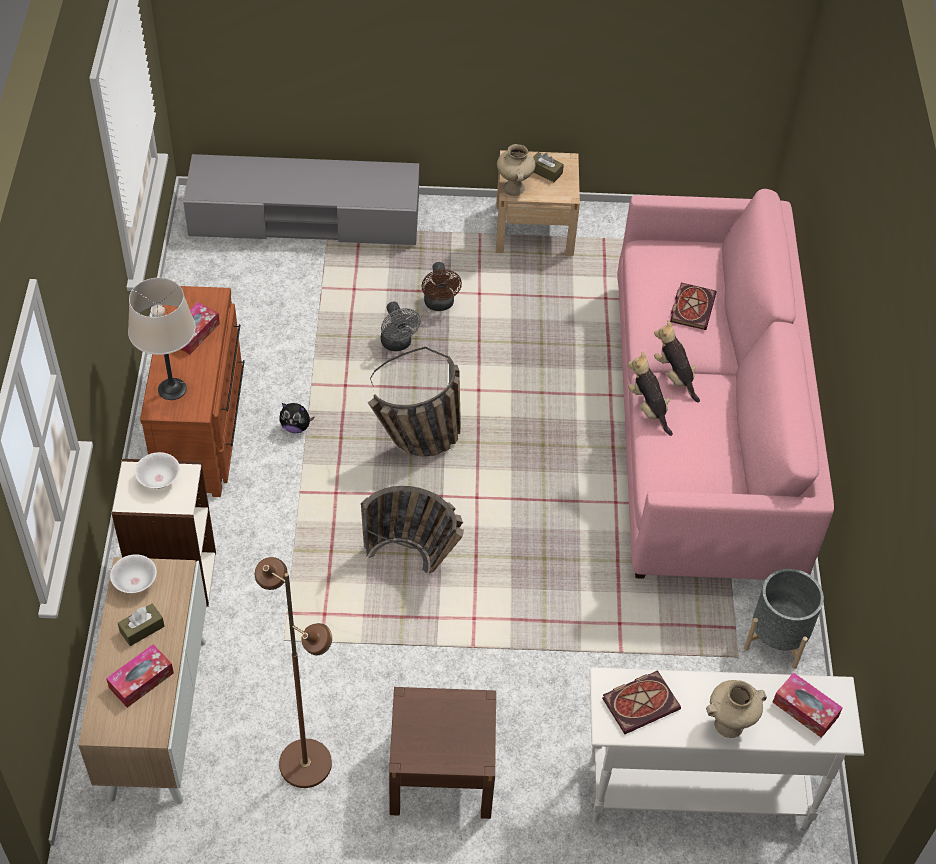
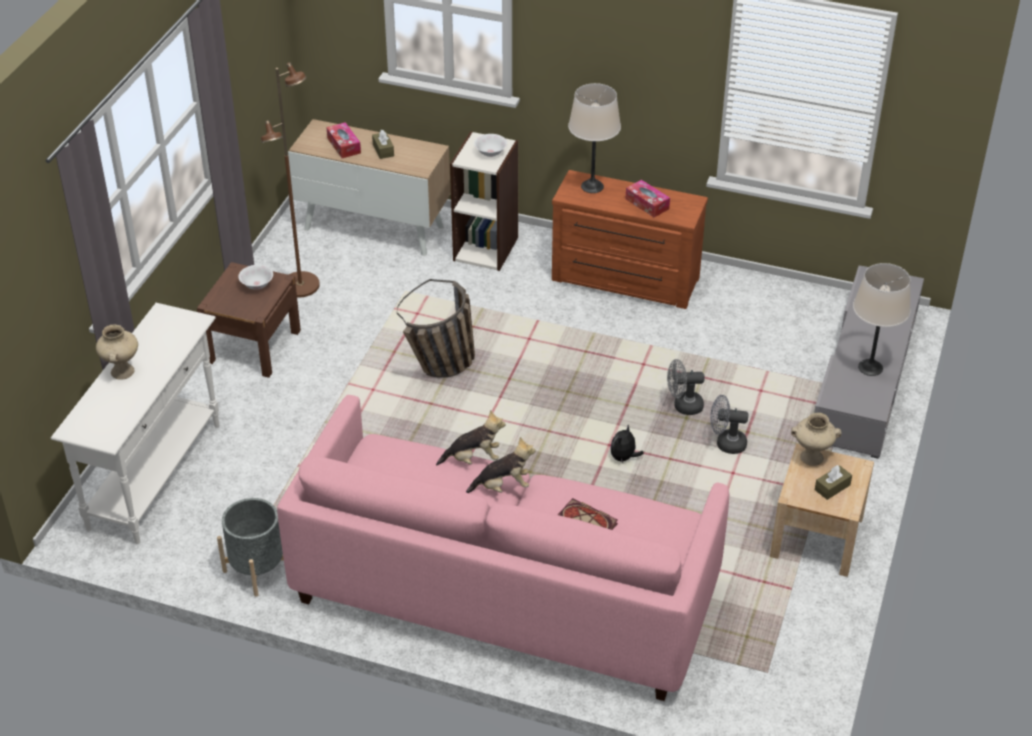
camera: 110 degrees right, 10 degrees down
(135, 582) = (422, 151): white bowl -> white bowl (257, 285)
(296, 427) = (607, 329): plush toy -> plush toy (624, 458)
(346, 179) = (870, 367): none -> beige table lamp
(418, 445) = (561, 395): basket -> none
(439, 305) = (726, 443): brown fan -> grey fan
(641, 702) = (170, 333): book -> none
(805, 709) = (106, 415): tissue box -> none

